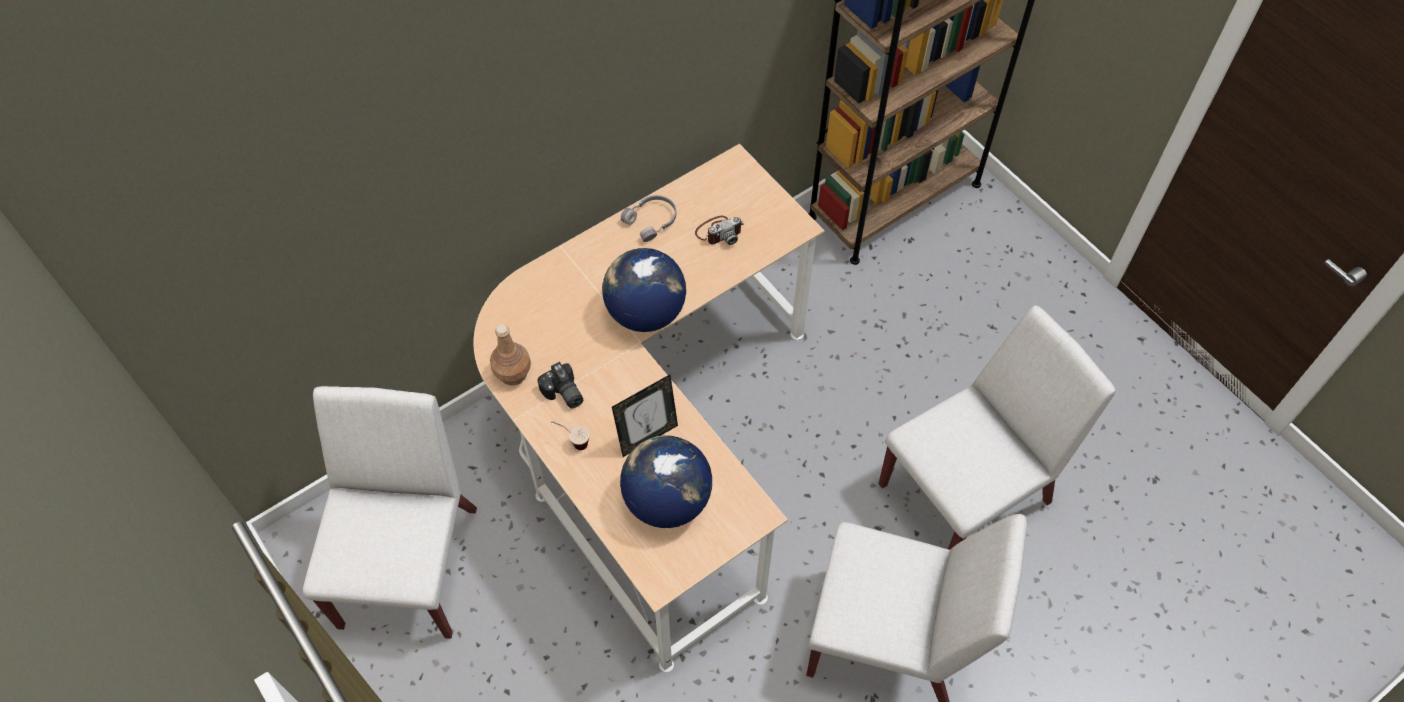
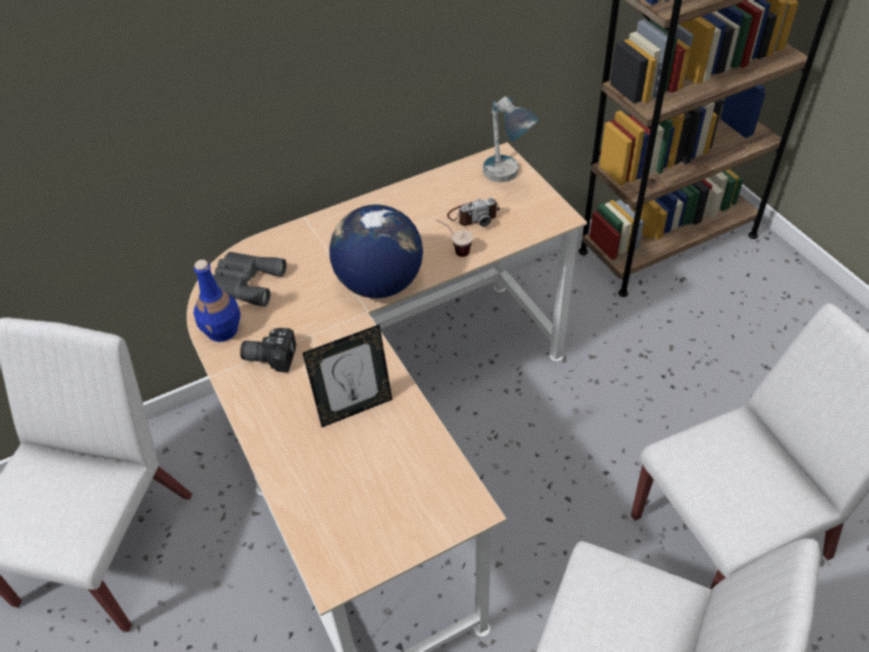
camera: 10 degrees right, 10 degrees down
(513, 373) = (223, 330): brown bottle -> blue bottle
(521, 322) = (244, 282): none -> grey binoculars
(563, 394) = (270, 355): camera -> camera turned 120 degrees clockwise
(572, 442) = (268, 406): cup -> cup (454, 250)
(652, 221) = (404, 201): grey headphones -> none
(667, 500) = (362, 480): globe -> none
(745, 189) = (506, 180): none -> table lamp

